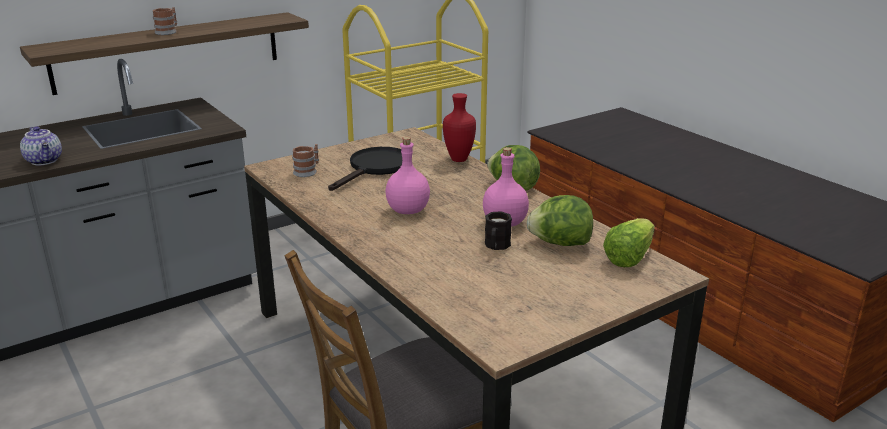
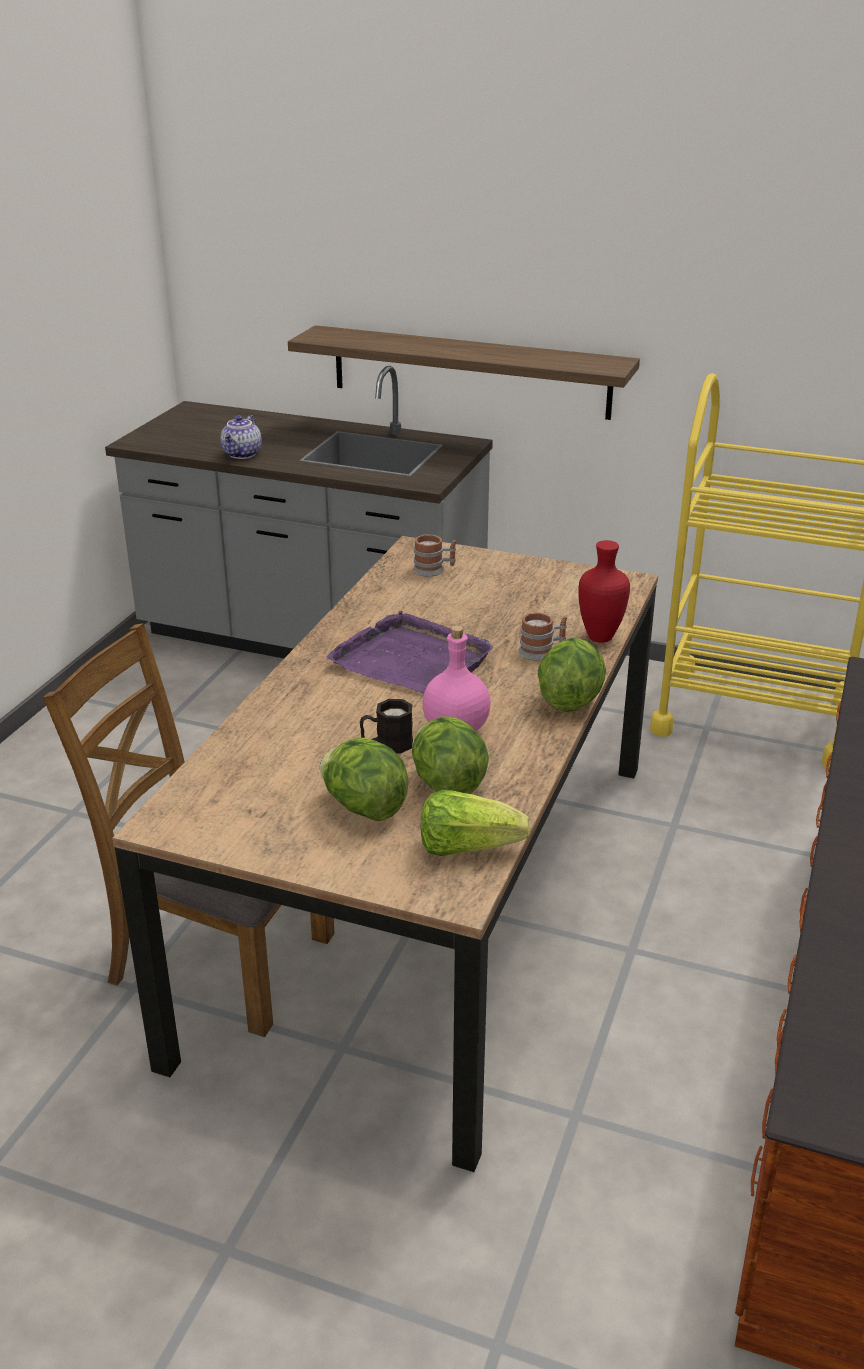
camera: 55 degrees right, 5 degrees up
(168, 31) = (457, 347): mug -> mug (542, 651)
(375, 168) = (496, 600): black frying pan -> none
(408, 210) = (412, 660): pink bottle -> purple tray
(557, 273) = (363, 807): none -> lettuce

